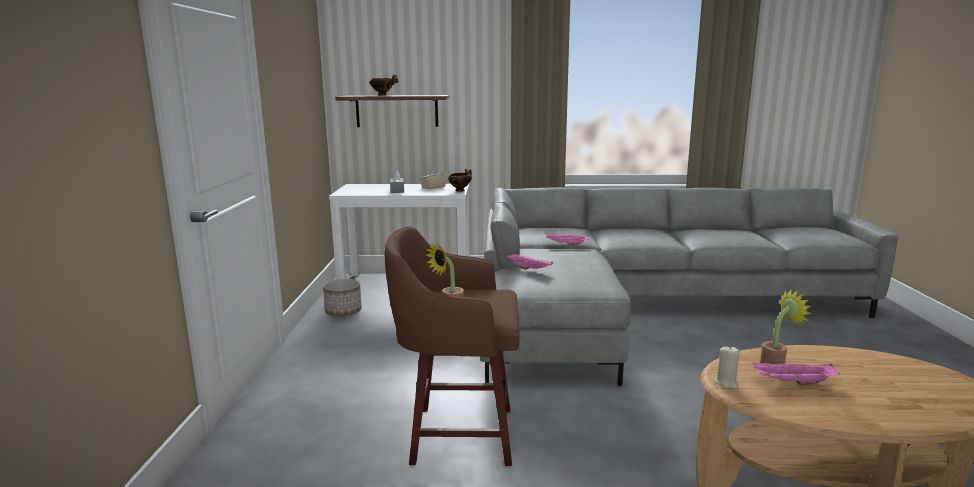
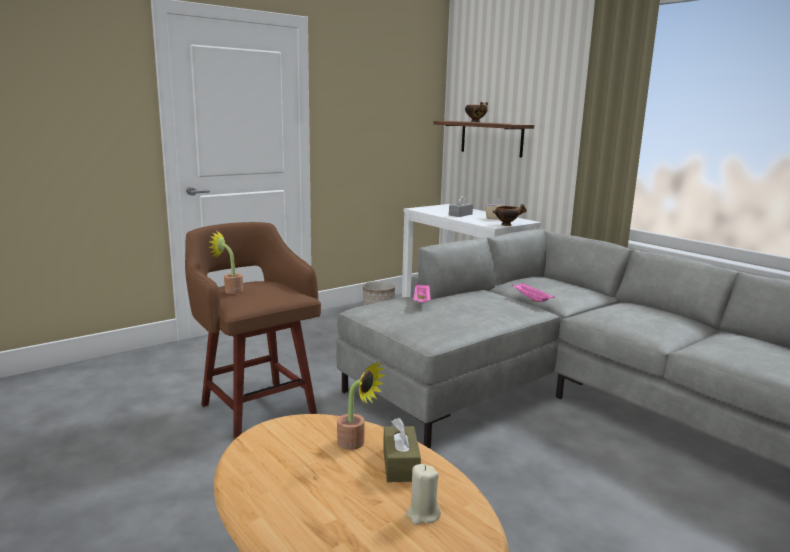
camera: 50 degrees right, 0 degrees up
(726, 383) = (277, 427): beige candle -> beige candle (422, 514)
(793, 383) = (315, 459): pink tray -> none
(815, 359) = (400, 464): none -> brown tissue box

